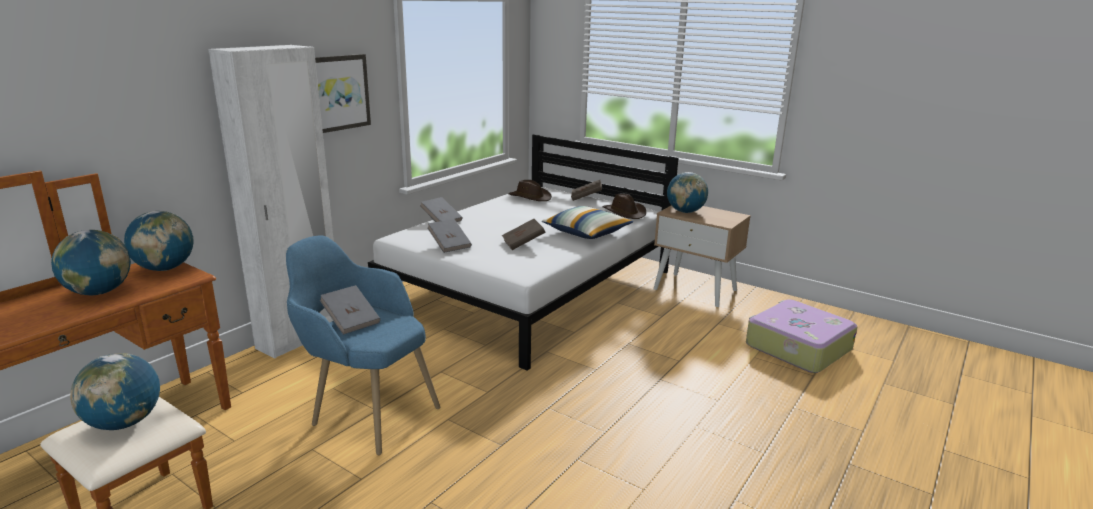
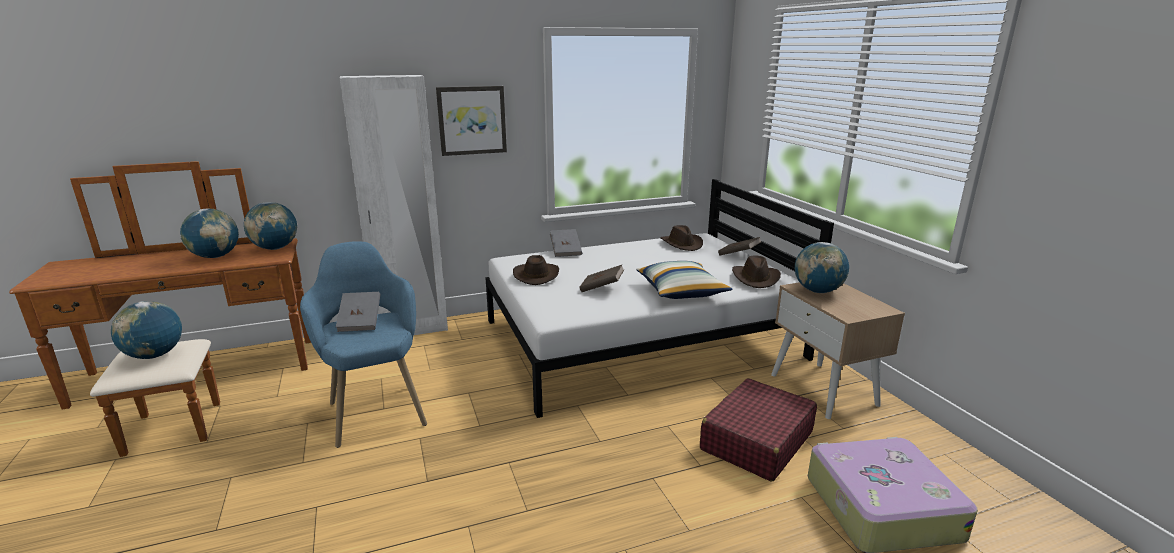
camera: 35 degrees right, 0 degrees up
(449, 245) = (536, 275): grey book -> brown hat
(694, 334) = (756, 441): none -> red suitcase

